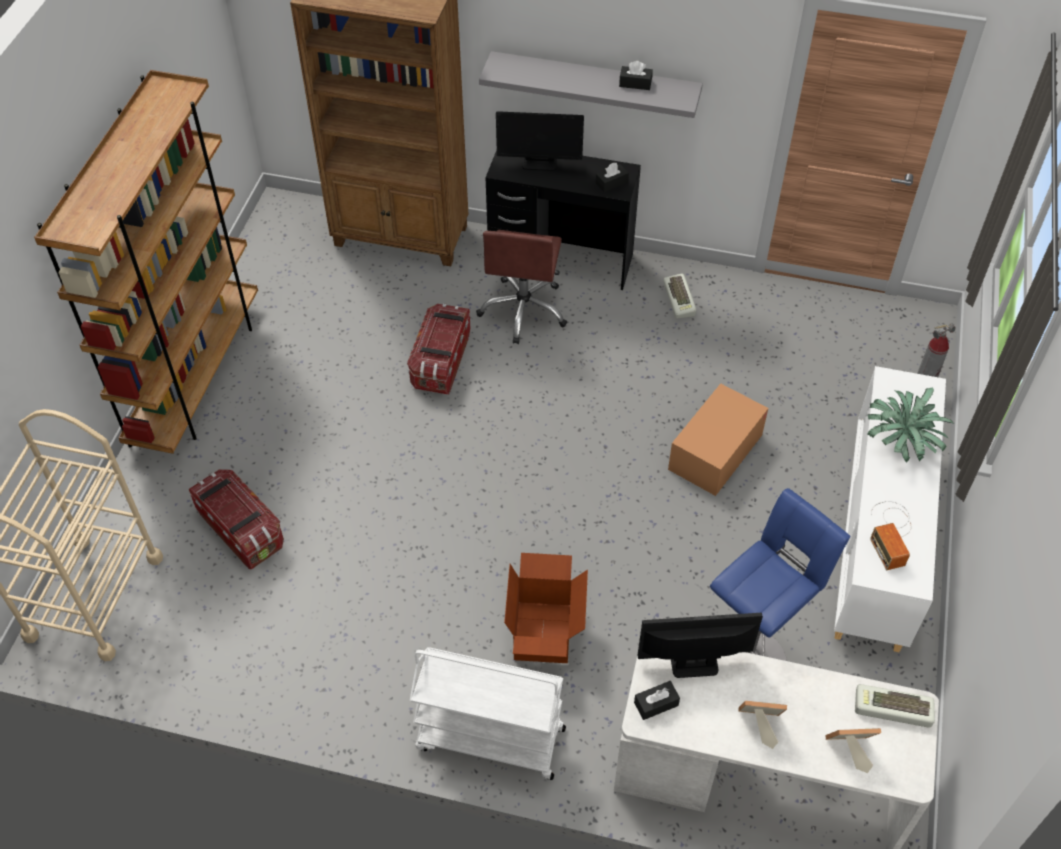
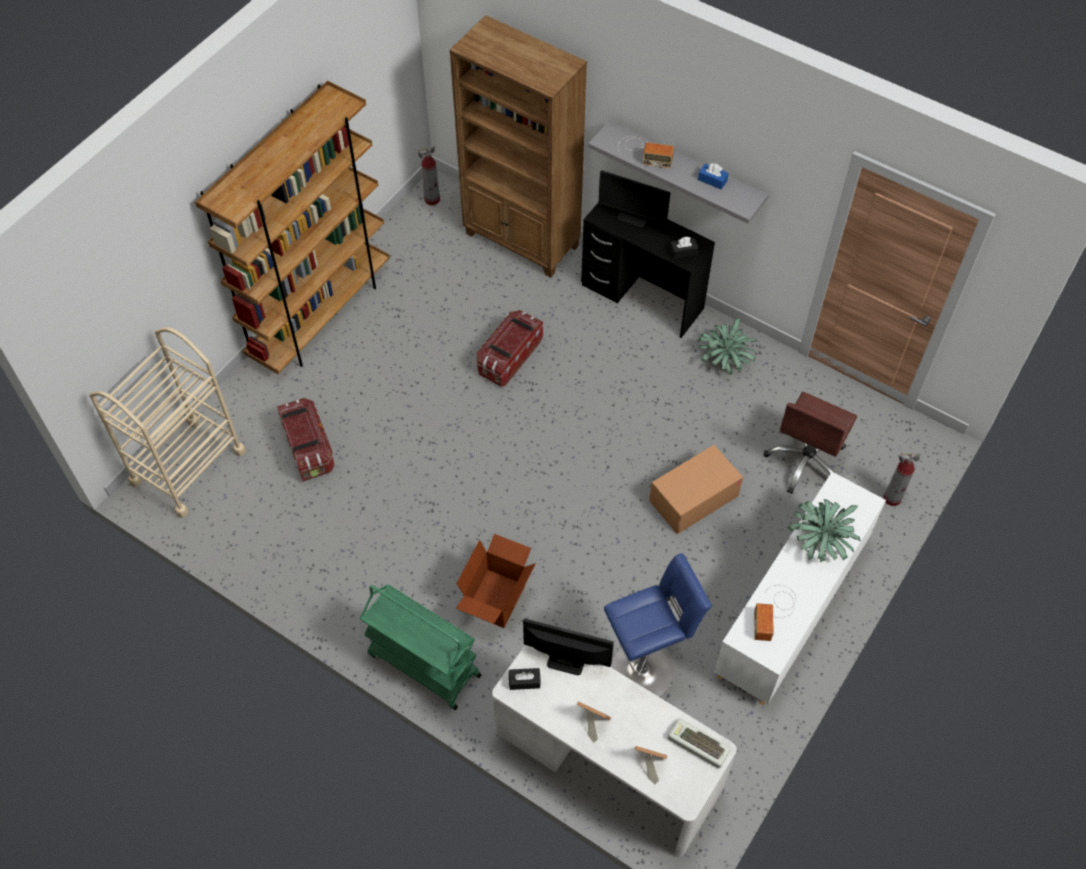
camera: 20 degrees right, 5 degrees up
(279, 220) = (432, 199): none -> fire extinguisher
(489, 739) = (423, 665): white cart -> green cart
(524, 310) = (593, 332): brown office chair -> brown office chair (806, 462)
(545, 73) = (644, 152): none -> radio
(635, 83) = (712, 180): black tissue box -> blue tissue box
(680, 299) = (725, 360): keyboard -> potted plant

